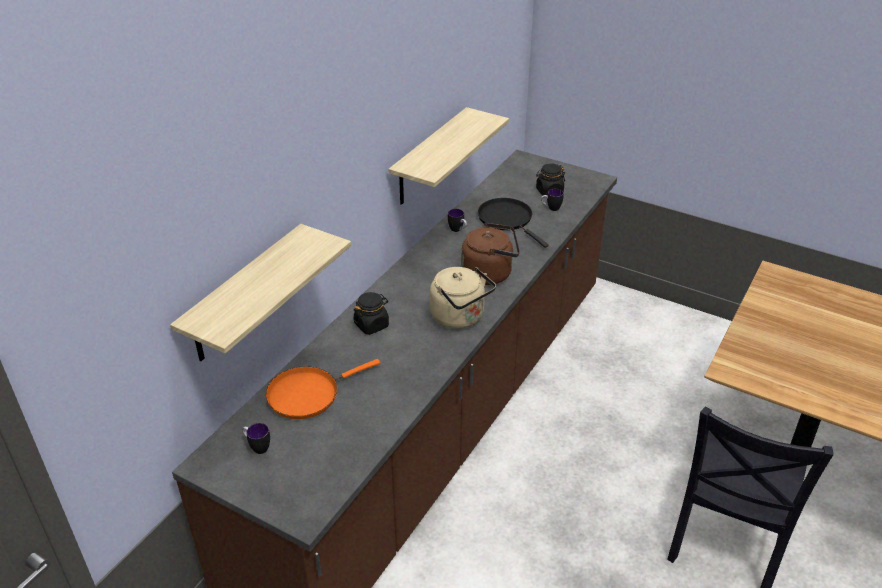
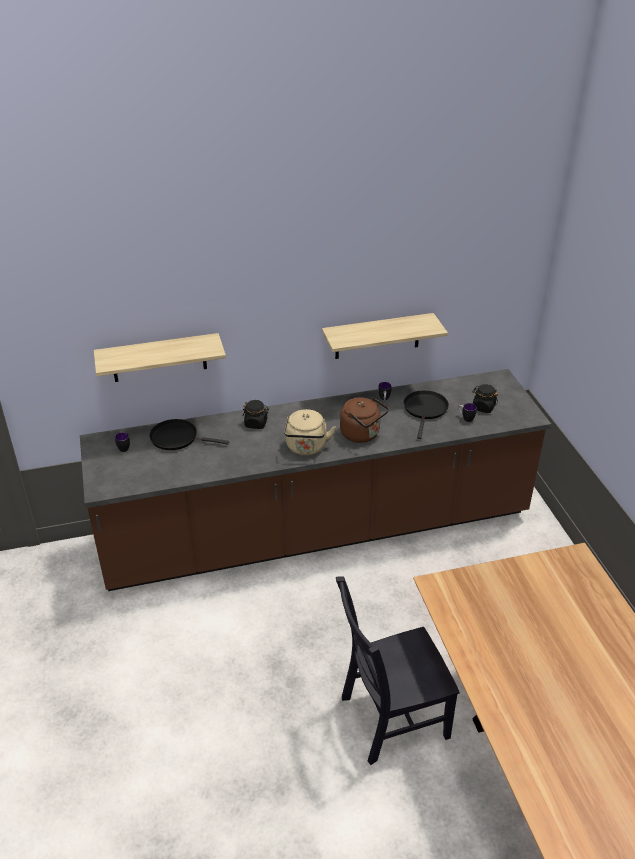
camera: 45 degrees right, 0 degrees up
(307, 394) = (177, 438): orange frying pan -> black frying pan

